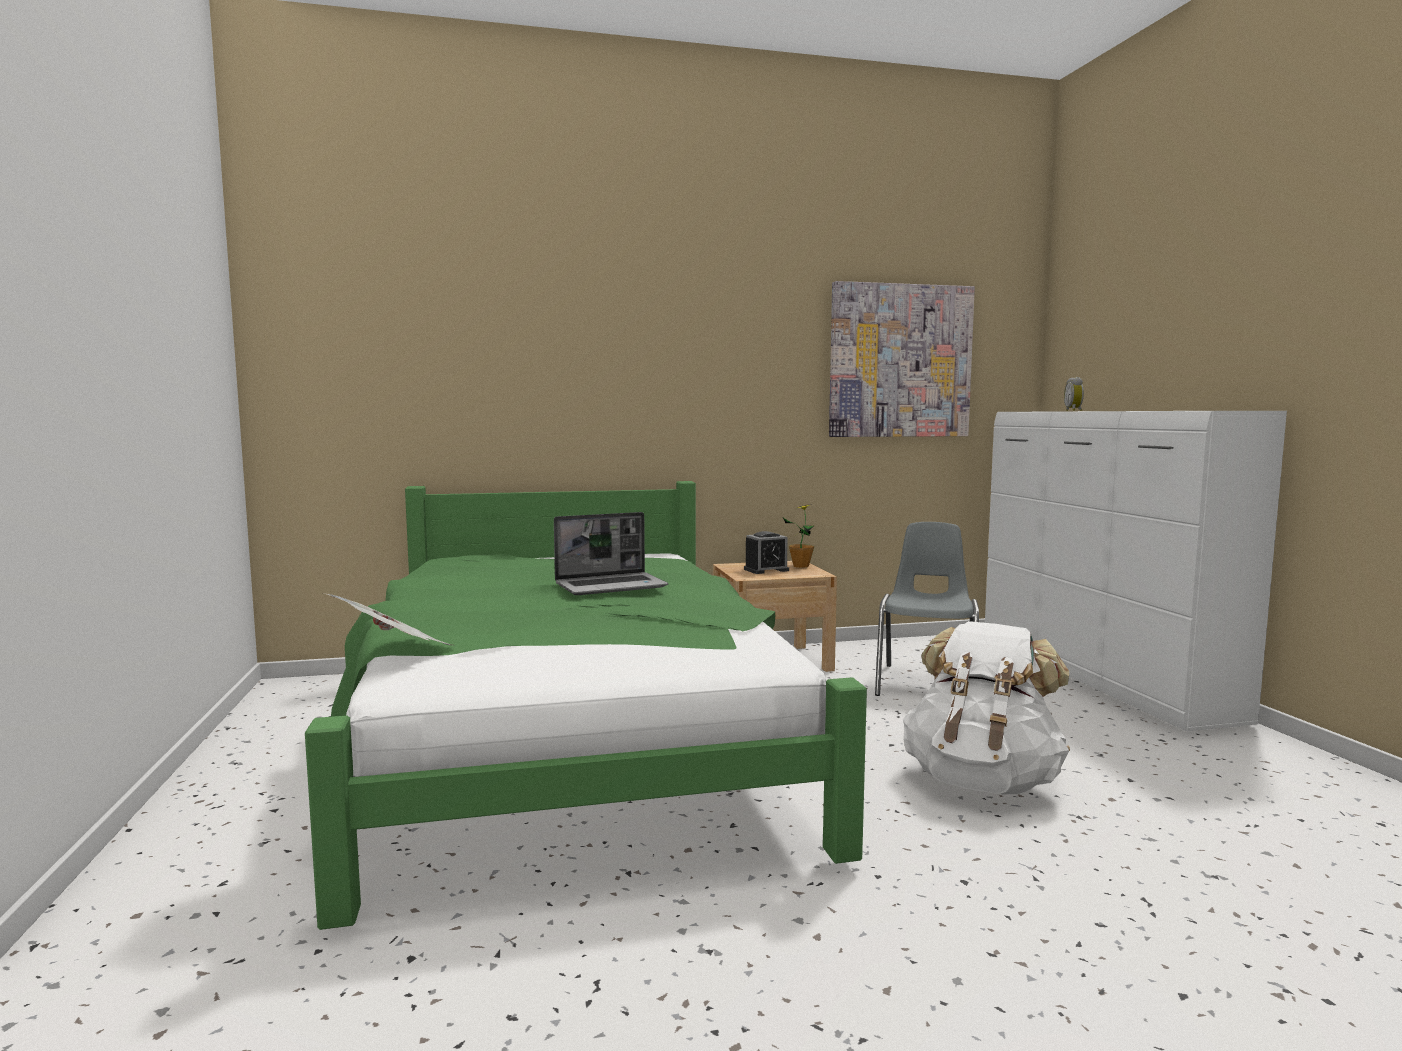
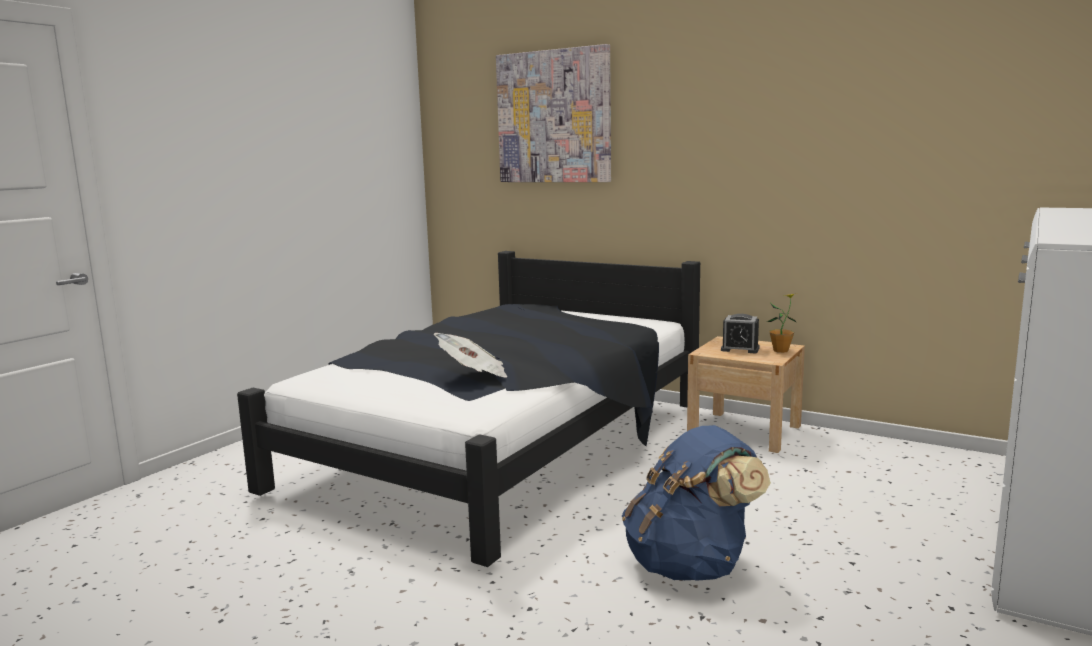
camera: 45 degrees right, 5 degrees up
(393, 651) = (331, 361): newspaper -> newspaper (473, 374)
(573, 744) = (500, 449): green bed -> black bed
(612, 586) = (523, 342): laptop -> none
(899, 361) = (928, 148): picture -> picture (554, 117)
(927, 683) = (836, 486): grey chair -> none
(982, 781) = (691, 566): white backpack -> blue backpack
(1074, 410) = (1060, 217): alarm clock -> none

